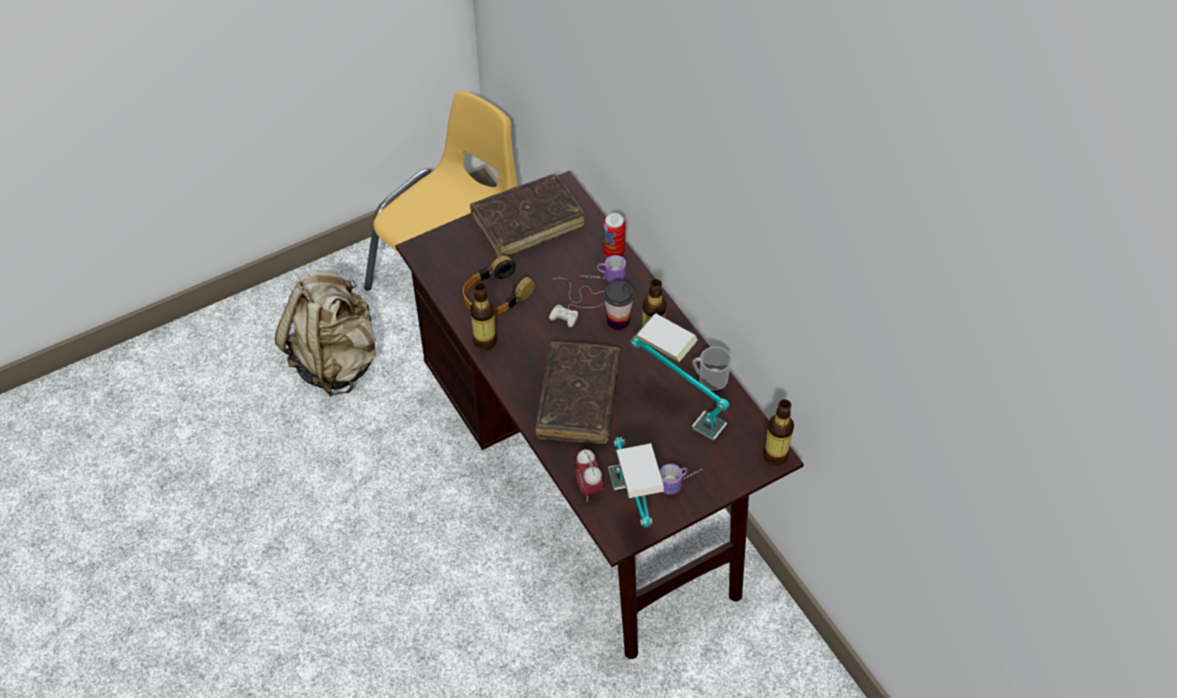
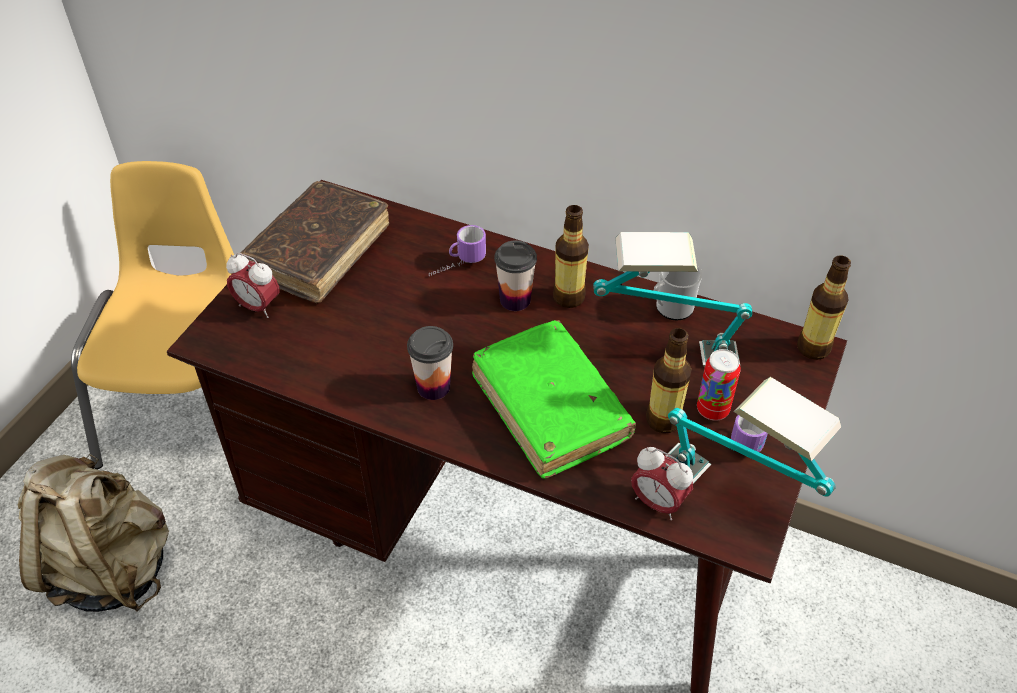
camera: 35 degrees left, 5 degrees down
(464, 243) = (258, 307): none -> alarm clock
(485, 341) = (377, 402): bottle -> bottle (663, 420)
(496, 295) = (347, 344): headphones -> none
(523, 350) = (433, 387): none -> cup
(577, 304) = (453, 305): white game controller -> none
(578, 400) = (550, 407): brown book -> green book
(613, 252) = (445, 234): can -> can (712, 410)

